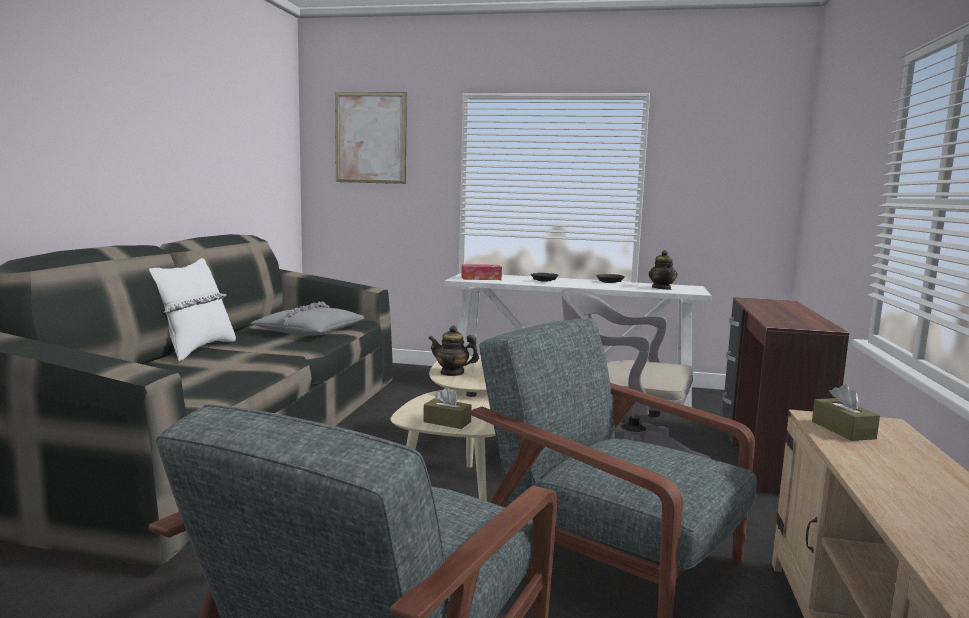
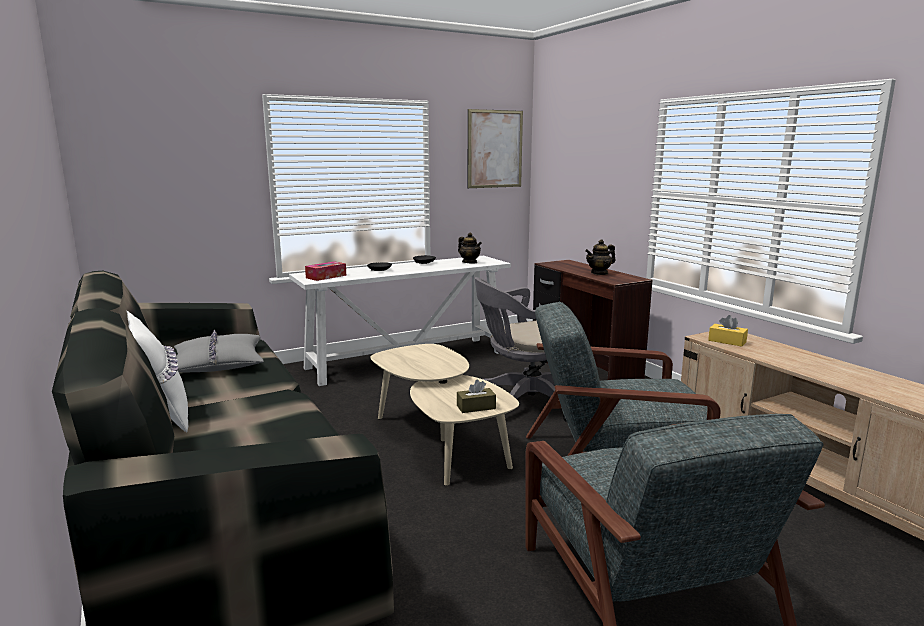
camera: 40 degrees left, 5 degrees up
(370, 138) = (159, 140): picture -> picture (495, 149)
(452, 373) = (409, 367): teapot -> teapot (599, 273)
(843, 430) = (727, 341): brown tissue box -> yellow tissue box

